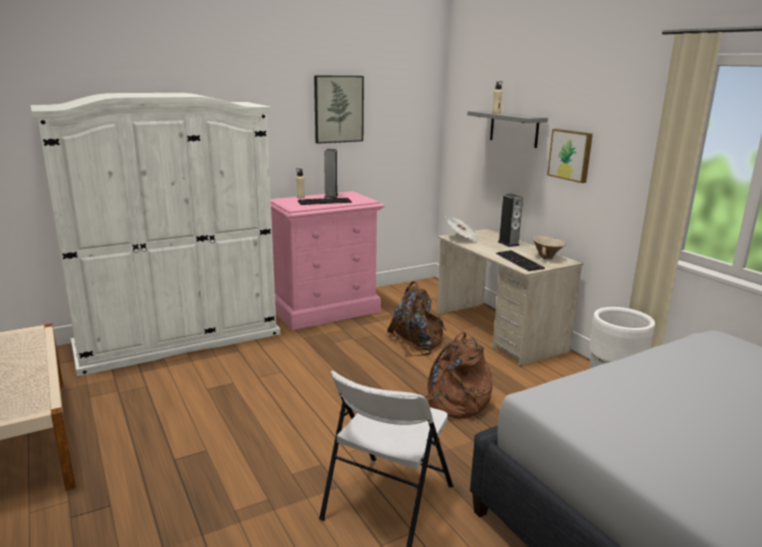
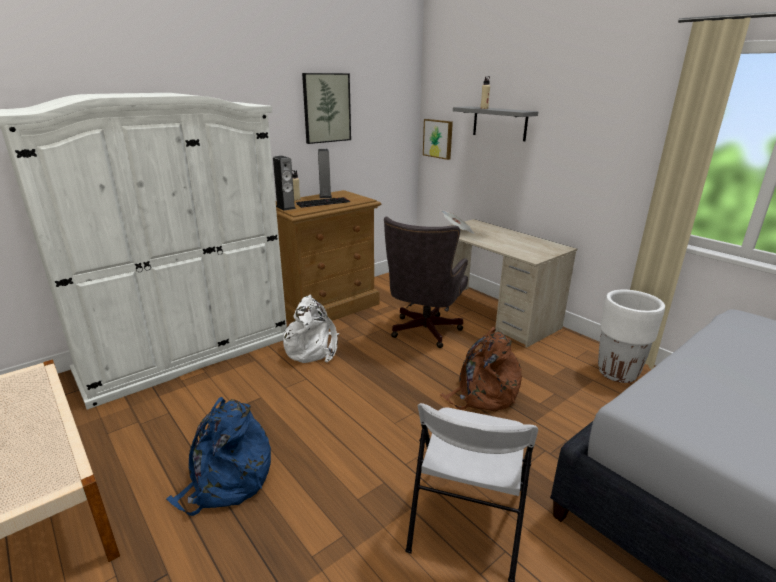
camera: 10 degrees left, 5 degrees up
(180, 445) = (226, 481): none -> blue backpack
(297, 346) = (312, 349): none -> white backpack
(325, 310) = (327, 307): pink dresser -> brown dresser
(416, 342) = (424, 332): brown backpack -> grey office chair
(508, 243) = (500, 233): speaker -> speaker (285, 207)
(520, 261) = (522, 251): keyboard -> none
(547, 257) = (543, 245): beige bowl -> none
(571, 155) = (563, 147): picture -> picture (438, 138)

